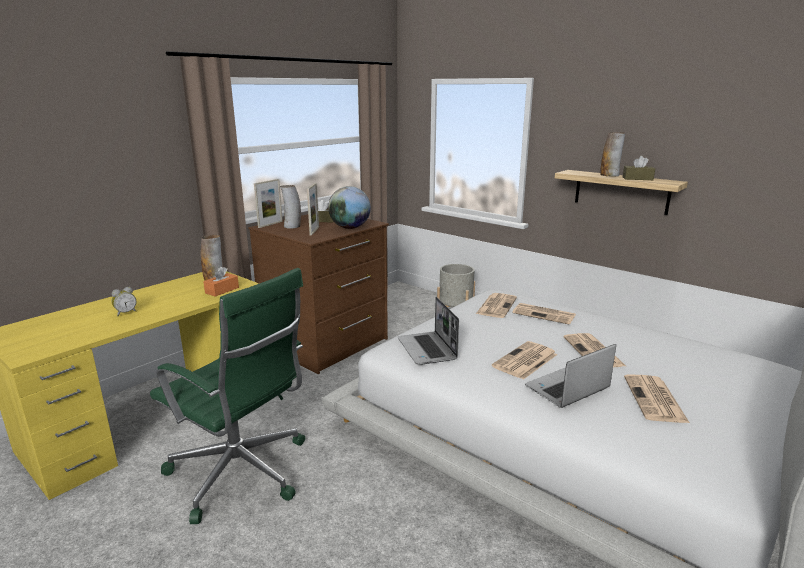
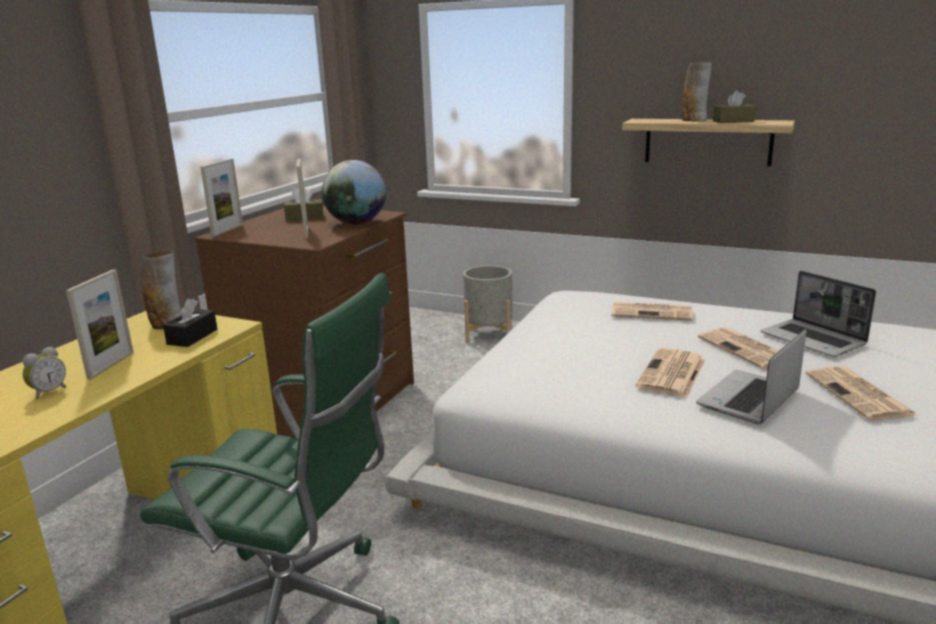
camera: 15 degrees left, 0 degrees up
(167, 302) = (111, 365): none -> picture frame
(222, 290) = (192, 337): orange tissue box -> black tissue box
(292, 226) = (265, 229): vase -> none
(428, 349) = (533, 379): laptop -> laptop (814, 340)
(496, 305) = (583, 310): newspaper -> none

